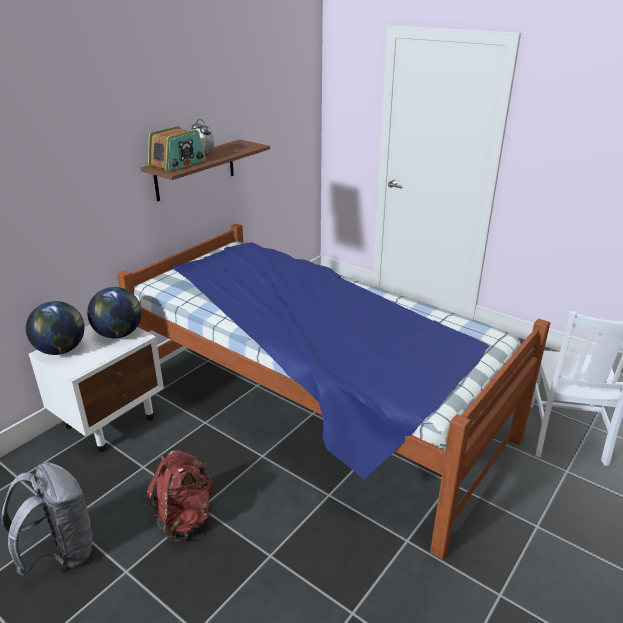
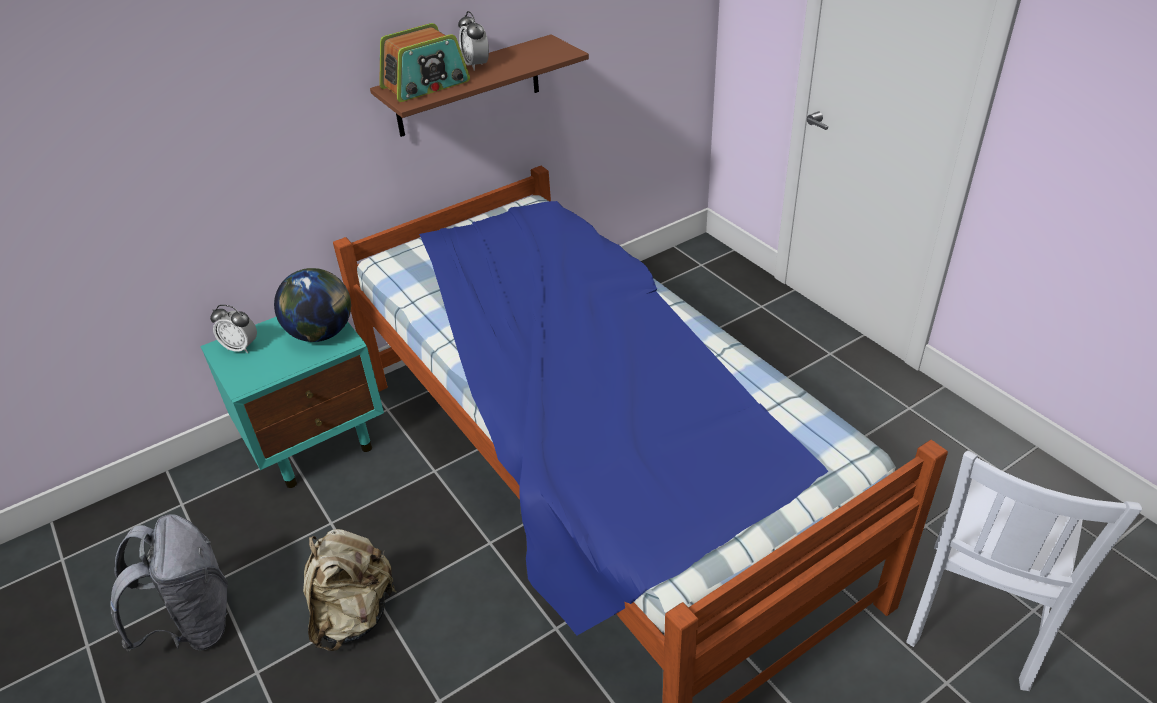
camera: 20 degrees right, 10 degrees up
(61, 350) = (241, 347): globe -> alarm clock
(111, 421) = (317, 443): white nightstand -> turquoise nightstand
(185, 518) = (354, 614): red backpack -> beige backpack

